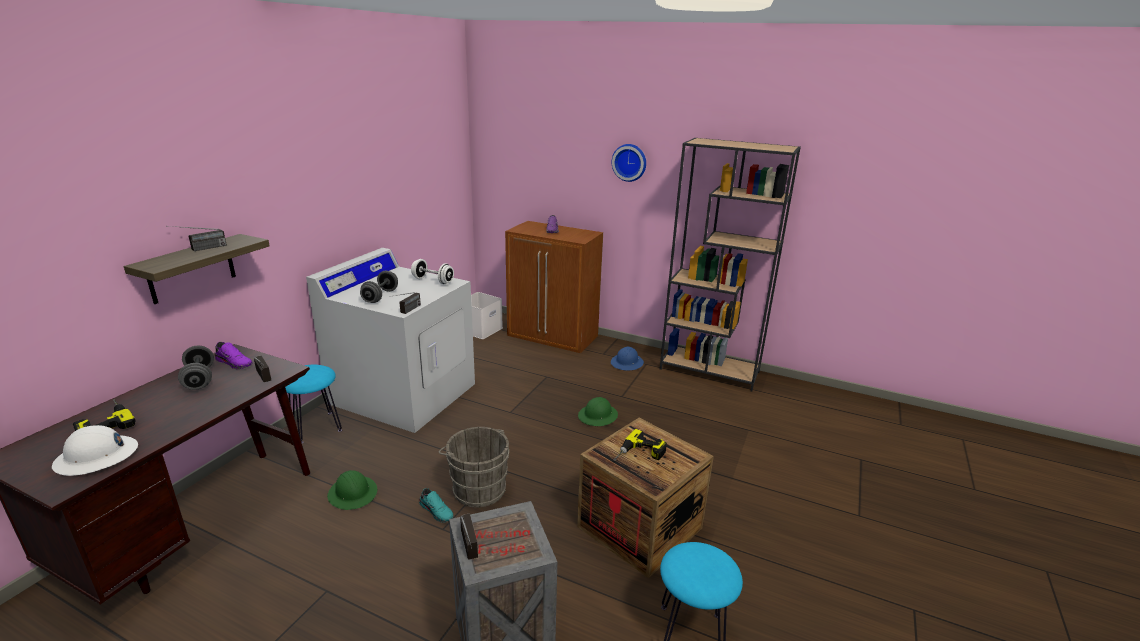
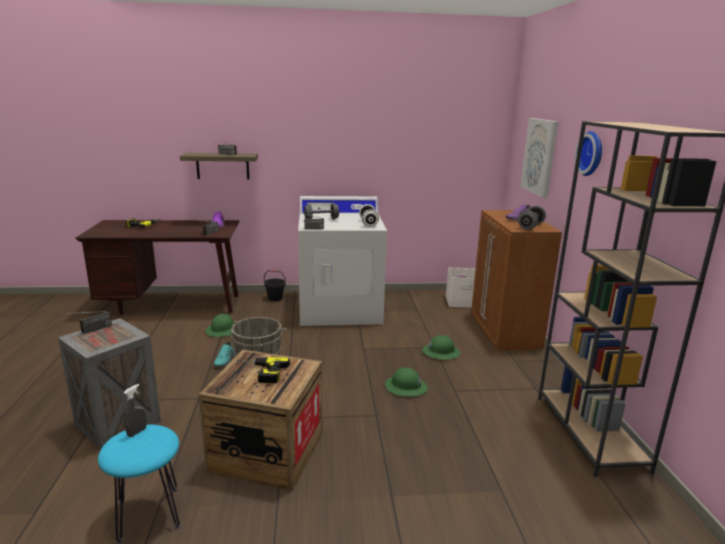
camera: 60 degrees right, 5 degrees down
(97, 457) = (115, 231): white hard hat -> none
(199, 379) = (195, 225): grey dumbbell -> grey dumbbell (530, 226)
(316, 427) = (275, 298): turquoise stool -> black bucket
(538, 167) = (539, 156): none -> picture
(559, 377) = (440, 352): none -> green hard hat
(627, 363) = (519, 377): blue hard hat -> none
(684, 564) = (137, 432): none -> grey spray bottle

